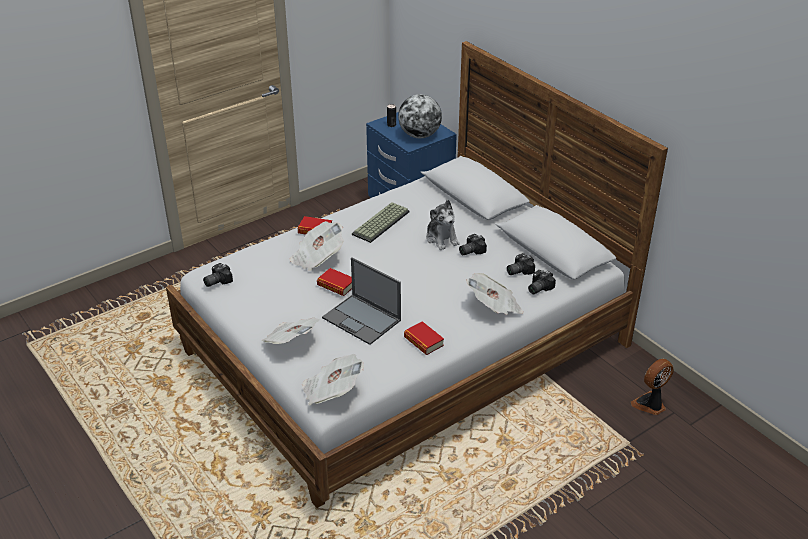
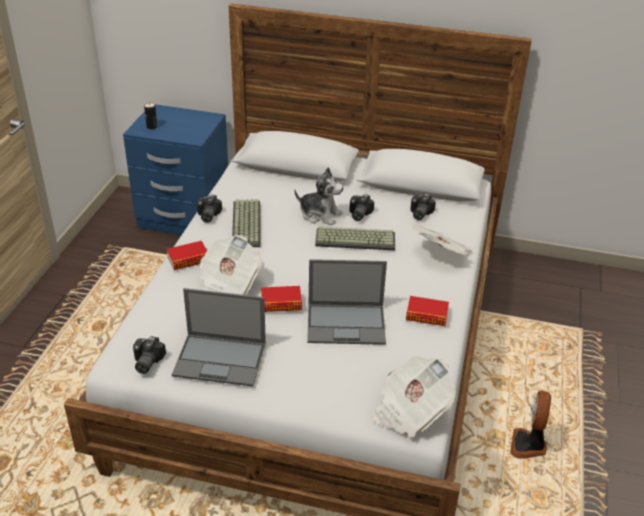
camera: 40 degrees left, 0 degrees up
(258, 301) = (221, 359): none -> laptop
(291, 342) = (308, 383): newspaper -> none
(419, 135) = (192, 127): globe -> none
(444, 267) = (356, 239): none -> keyboard
(538, 288) = (453, 221): camera -> camera (207, 216)
(650, 404) = (559, 290): fan -> fan (528, 445)

